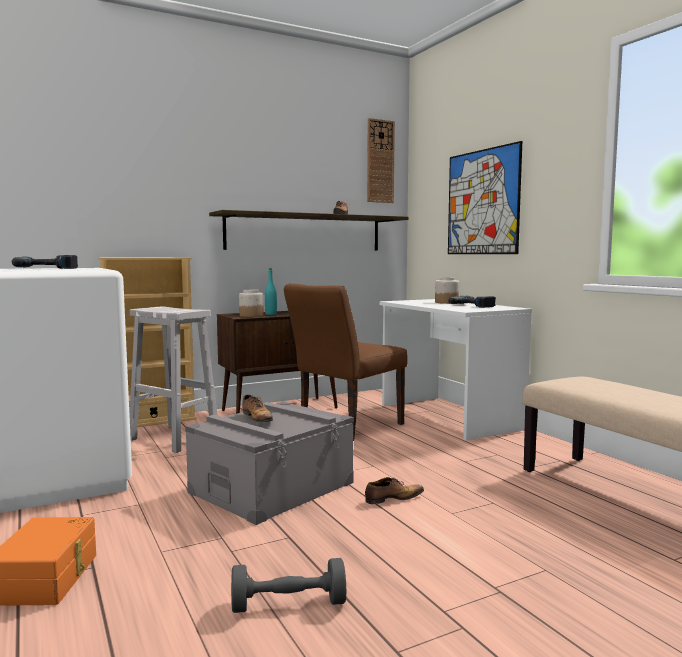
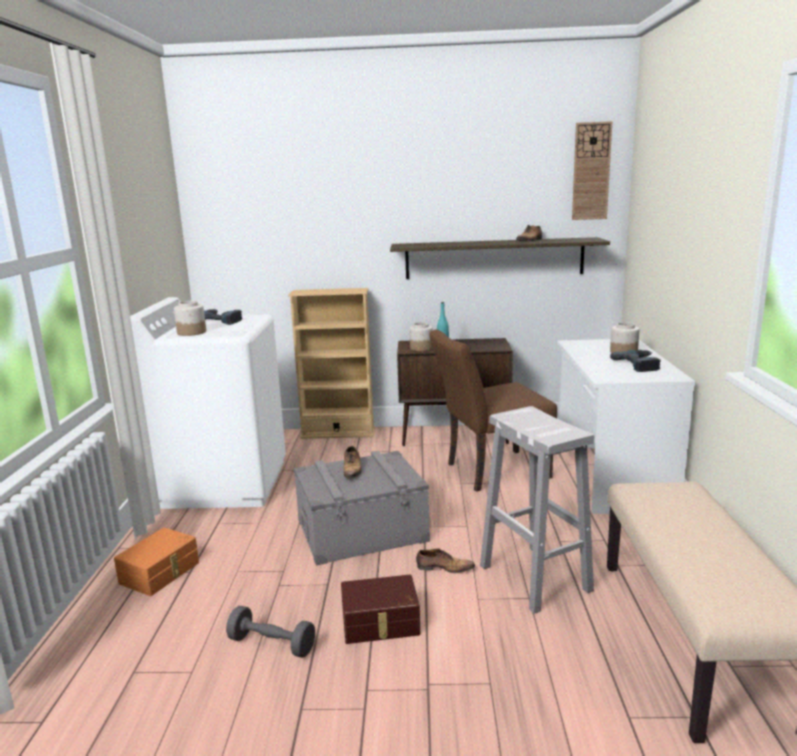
camera: 30 degrees right, 10 degrees up
(31, 270) = (192, 332): none -> jar
(173, 438) = (337, 457): white stool -> white stool (533, 577)
(387, 554) = (380, 623): none -> brown storage box
(482, 202) = (675, 238): picture -> none

